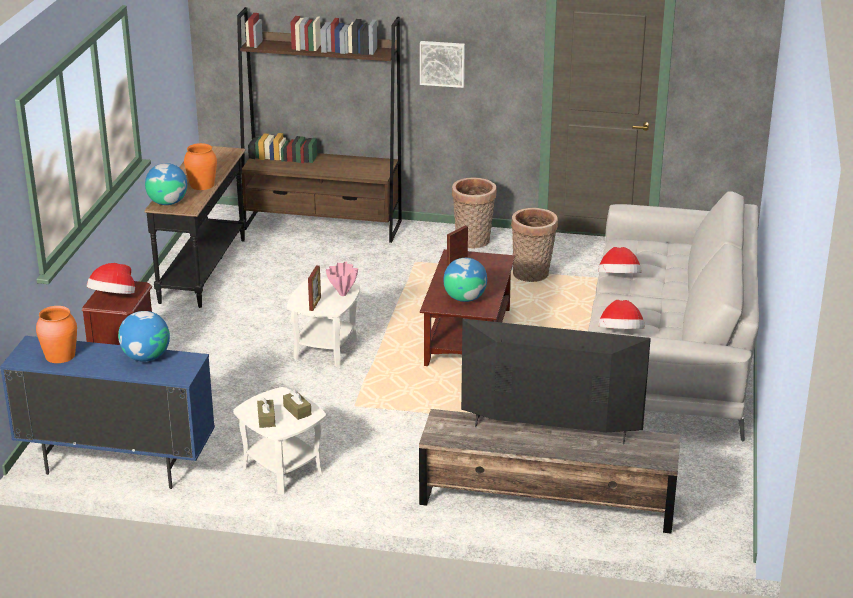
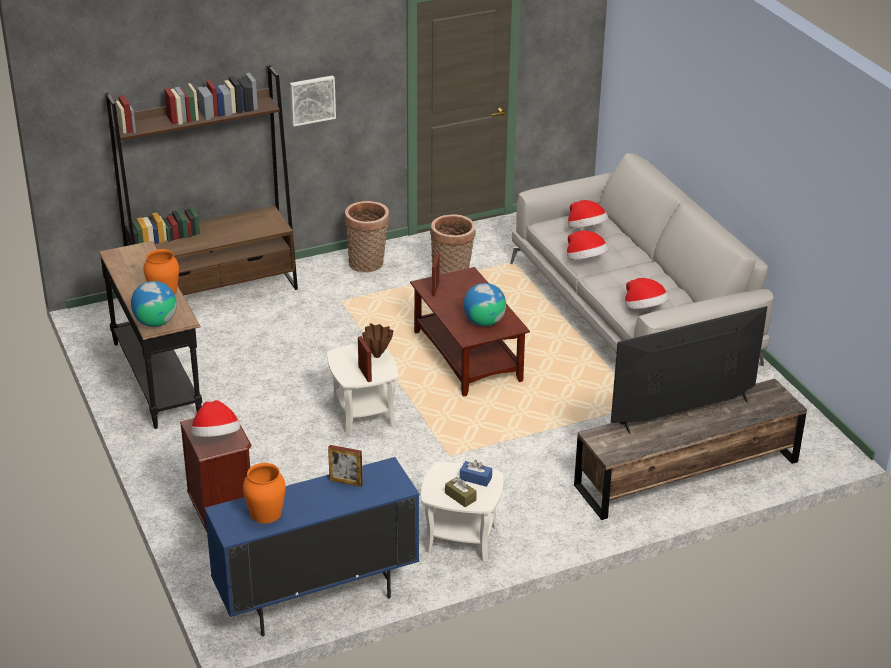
camera: 35 degrees left, 5 degrees up
(146, 357) = (346, 482): globe -> picture frame
(297, 410) = (475, 478): brown tissue box -> blue tissue box
(342, 294) = (377, 356): pink vase -> brown vase
(653, 256) = (586, 230): none -> hat

